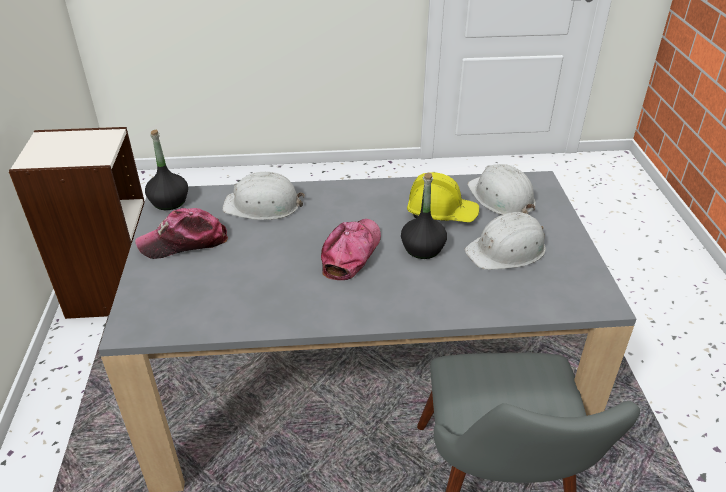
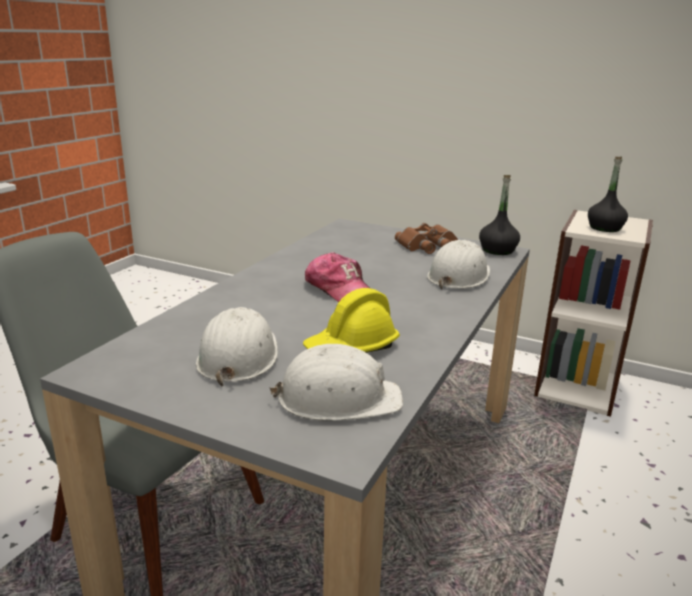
camera: 120 degrees right, 15 degrees down
(184, 242) = (428, 246): cap -> brown binoculars
(423, 249) = (303, 318): black bottle -> black bottle (604, 228)

